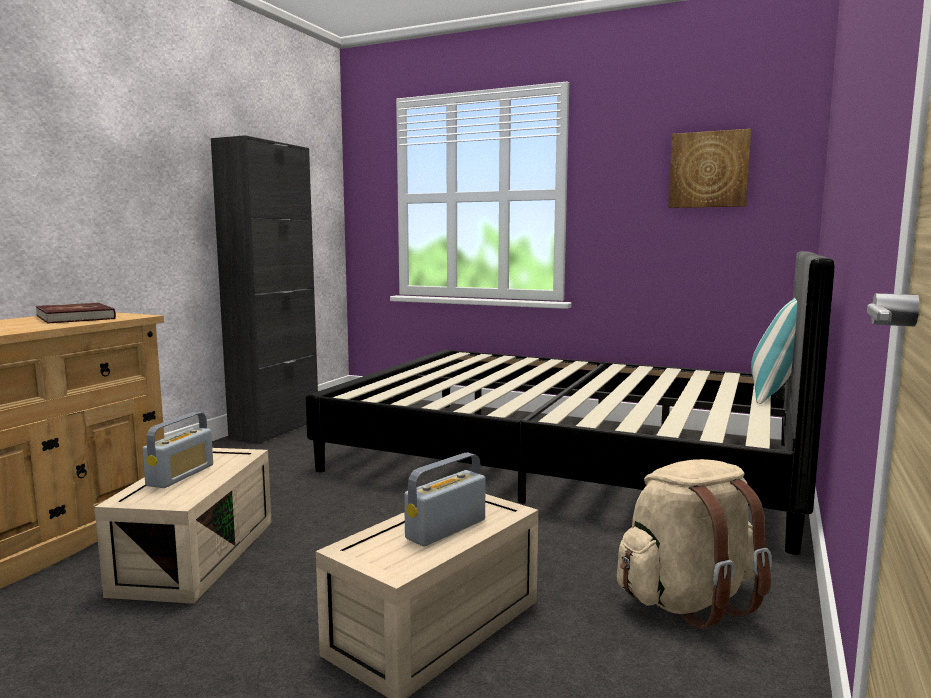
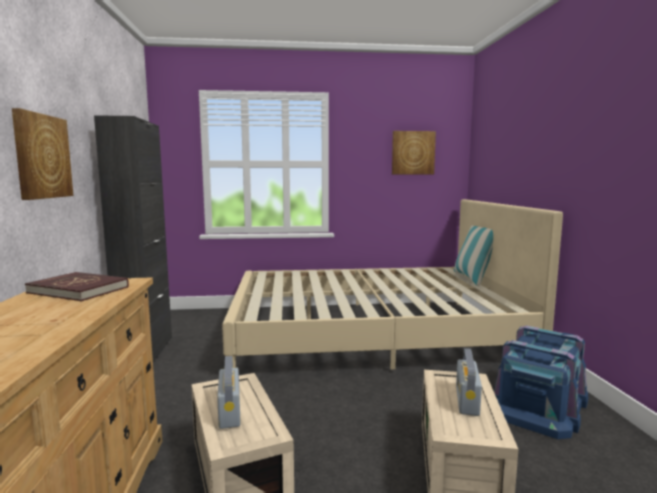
camera: 30 degrees left, 0 degrees up
(119, 183) = (41, 156): none -> picture
(568, 458) = (371, 333): black bed -> beige bed
(689, 601) = (539, 404): beige backpack -> blue storage box

